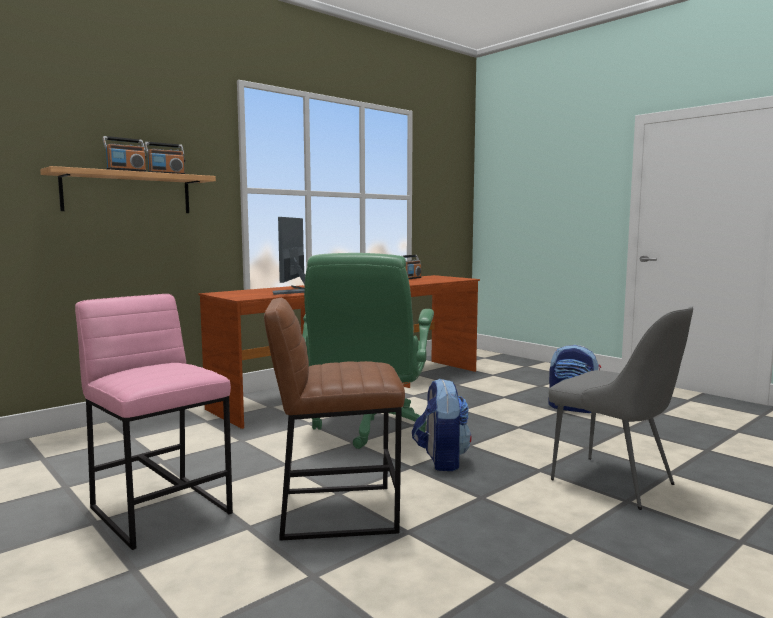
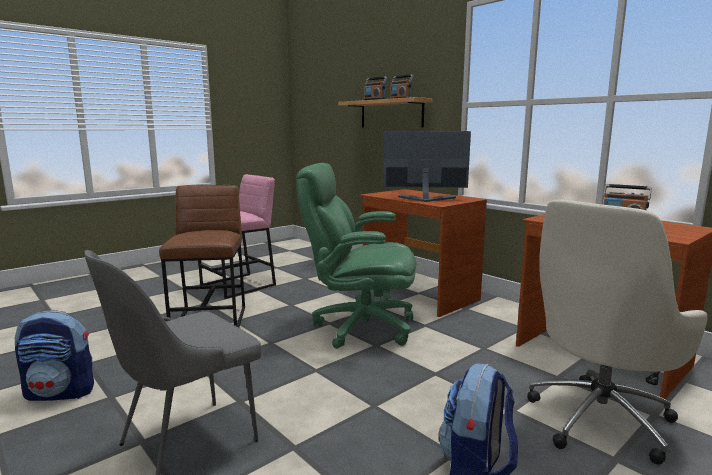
camera: 90 degrees right, 5 degrees up
(441, 460) = (281, 355): backpack -> backpack (61, 392)
(505, 383) = (598, 420): none -> beige office chair

